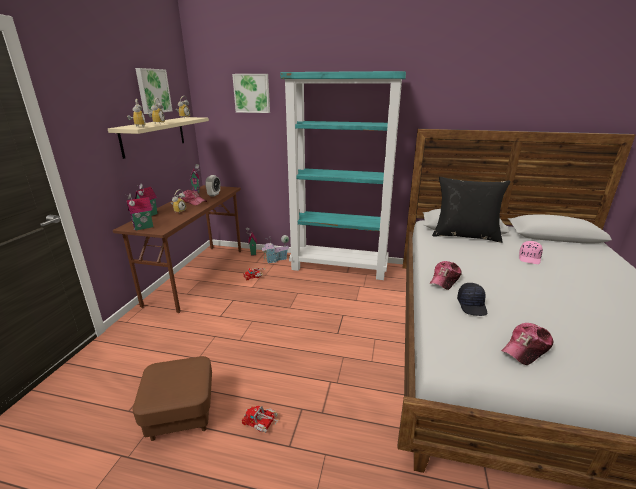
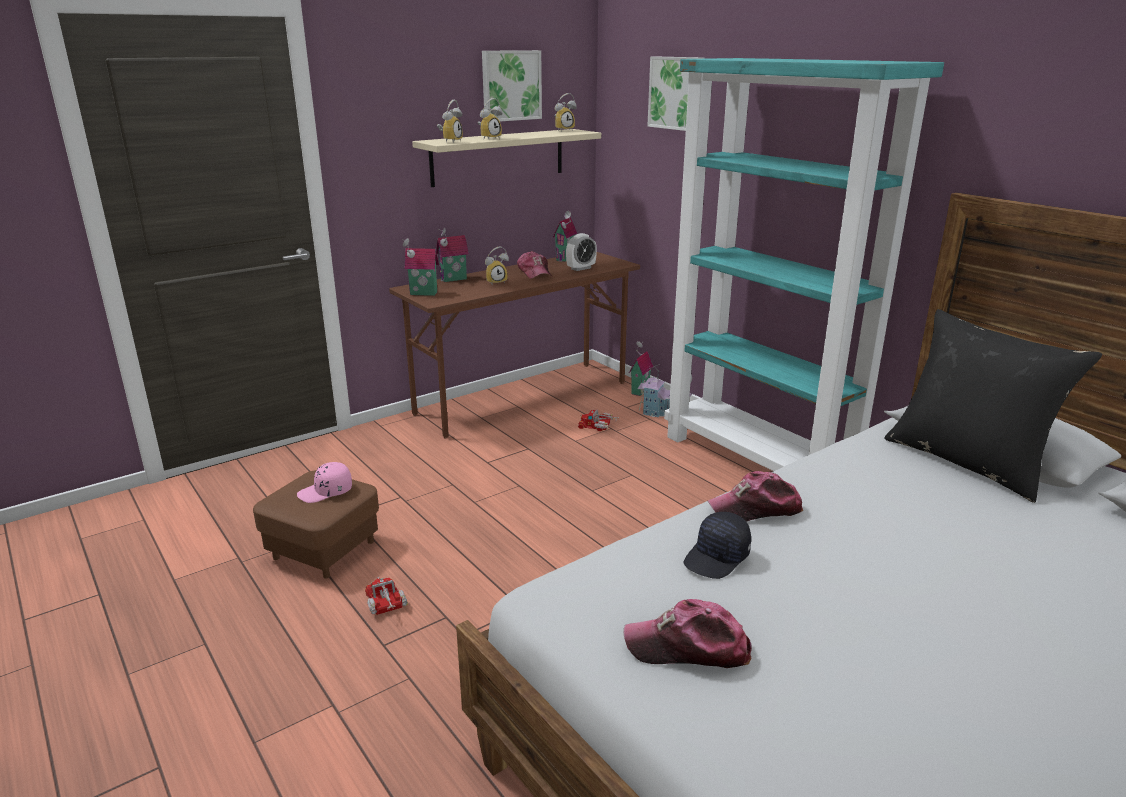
camera: 40 degrees right, 0 degrees up
(530, 258) = (1041, 551): pink cap -> pink cap (326, 492)

